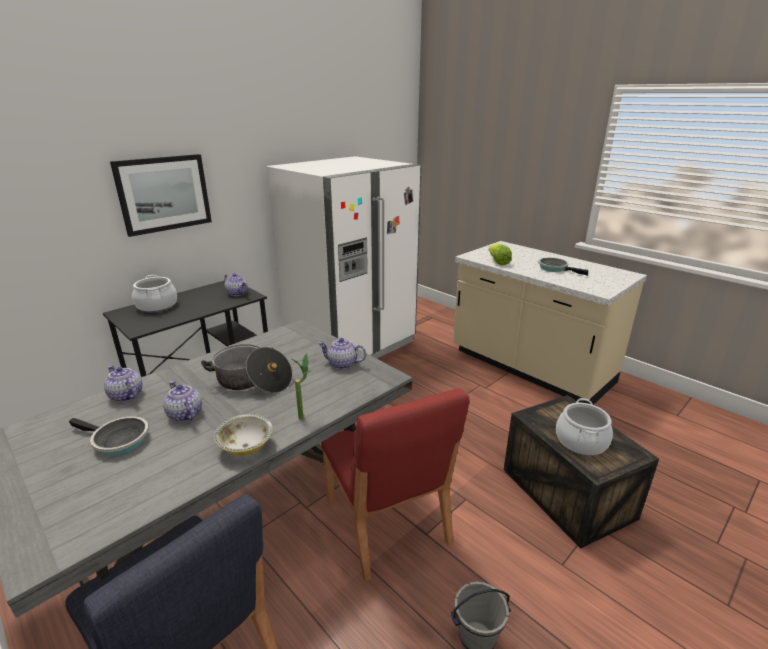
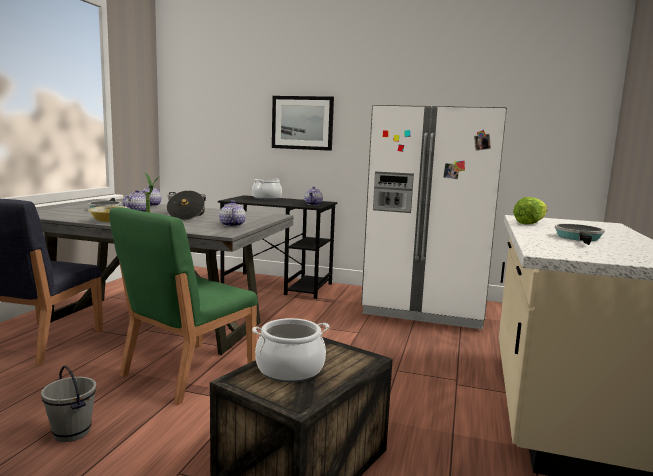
camera: 60 degrees right, 15 degrees down
(386, 522) = (187, 371): red chair -> green chair

